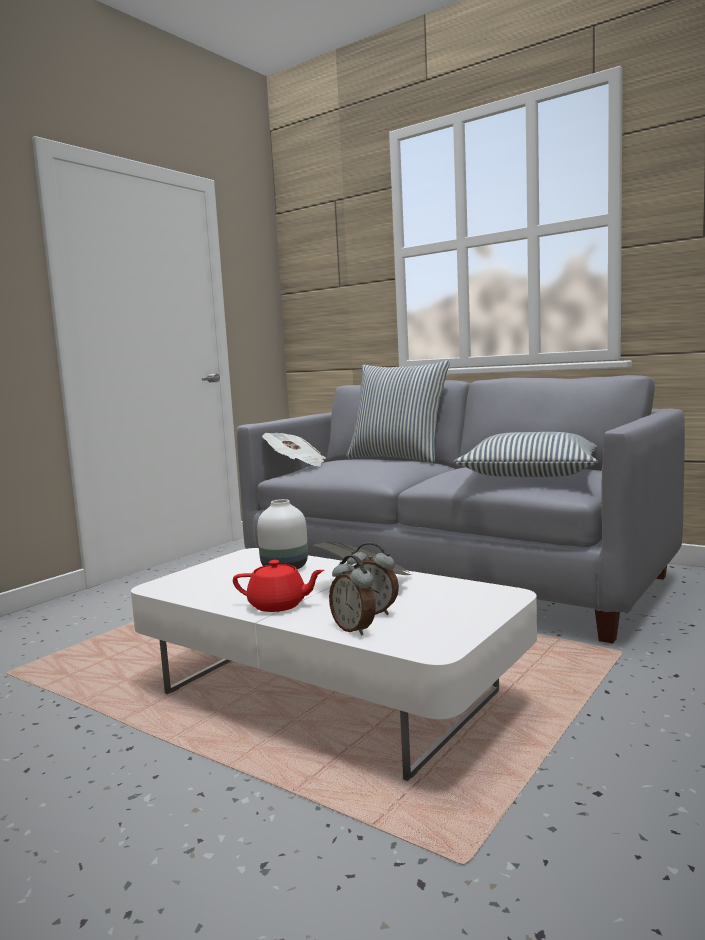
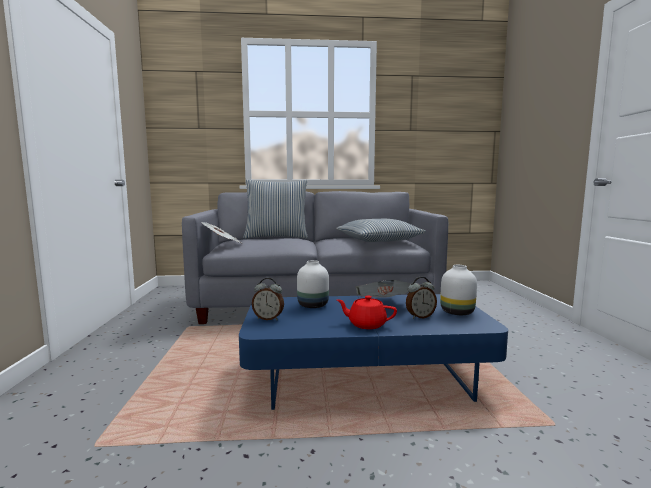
camera: 40 degrees left, 0 degrees up
(278, 605) = (366, 324): red teapot -> red teapot turned 135 degrees counterclockwise
(328, 693) = (365, 375): white coffee table -> blue coffee table
(354, 629) = (434, 326): alarm clock -> alarm clock (268, 318)
(446, 618) = (456, 312): none -> white vase

